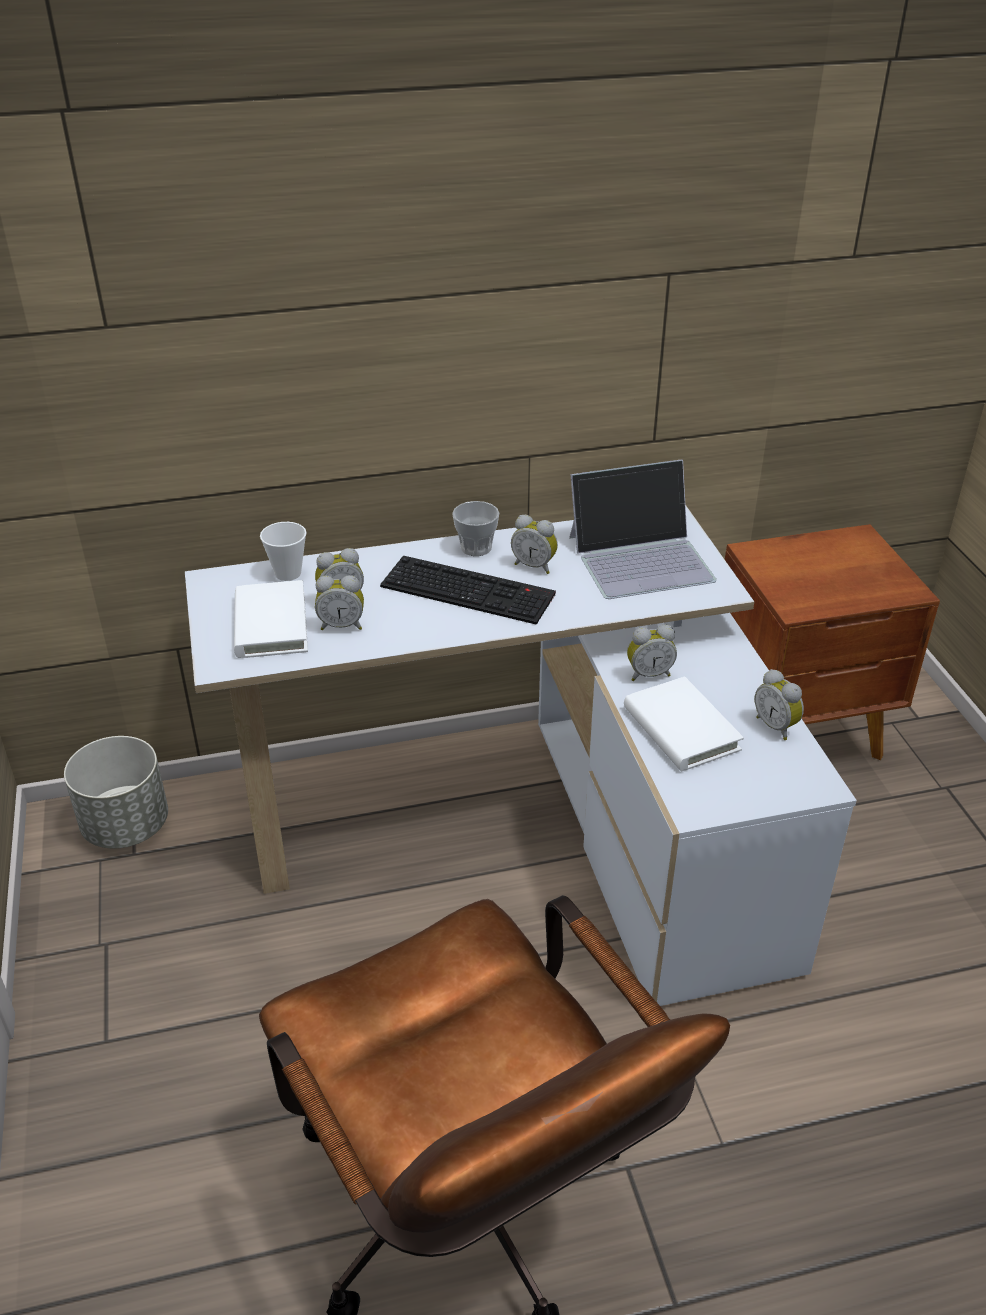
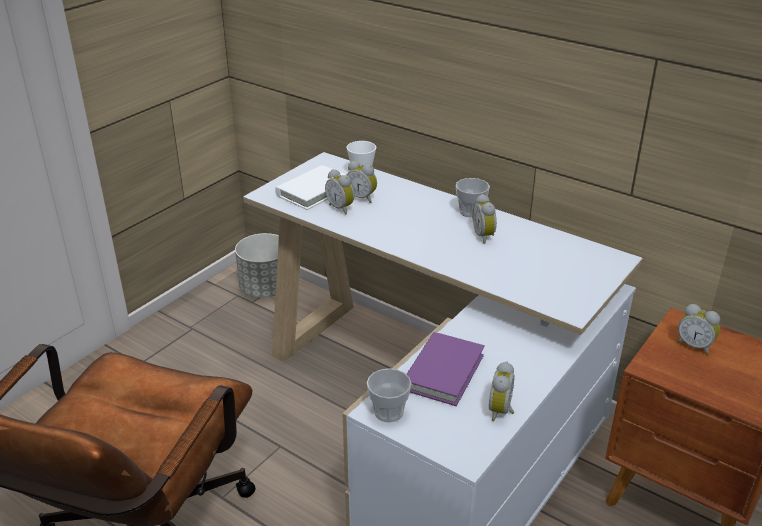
camera: 50 degrees right, 5 degrees down
(470, 590) = (429, 228): keyboard -> none
(641, 558) = (555, 267): laptop -> none
(648, 674) = (479, 335): alarm clock -> alarm clock (694, 345)
(681, 729) = (443, 372): white book -> purple book
(704, 800) = (388, 412): none -> cup

